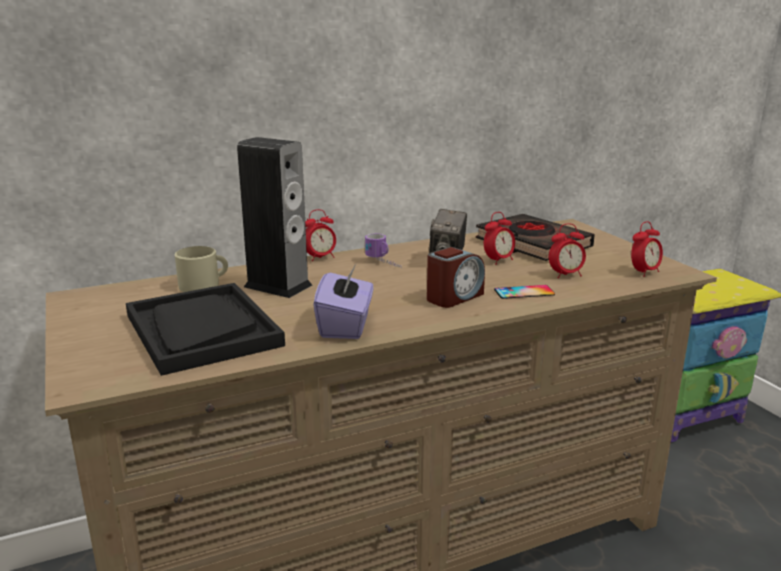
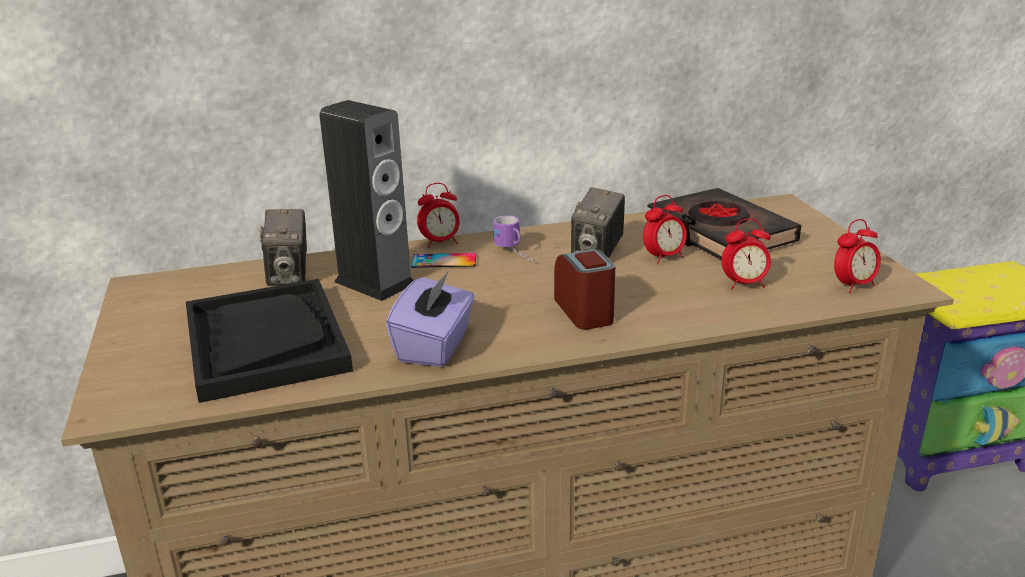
camera: 10 degrees right, 5 degrees up
(204, 285) = (289, 276): beige mug -> camera
(454, 297) = (585, 311): alarm clock -> alarm clock turned 75 degrees counterclockwise
(524, 292) = (678, 309): phone -> phone (444, 261)

